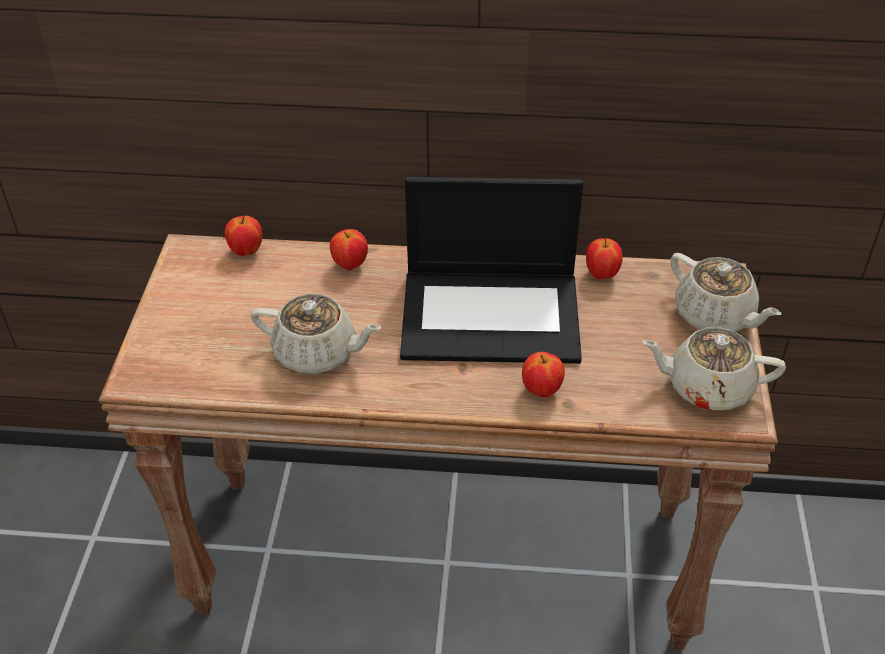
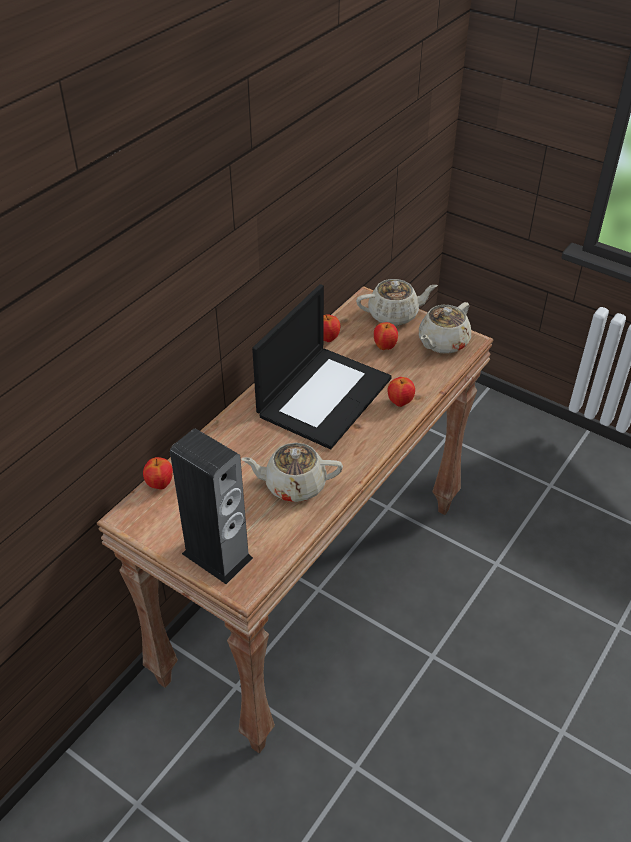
camera: 60 degrees left, 0 degrees up
(170, 338) = (217, 555): none -> speaker
(317, 353) = (294, 485): beige teapot -> beige teapot turned 135 degrees counterclockwise
(350, 265) = (223, 438): apple -> apple (384, 347)

